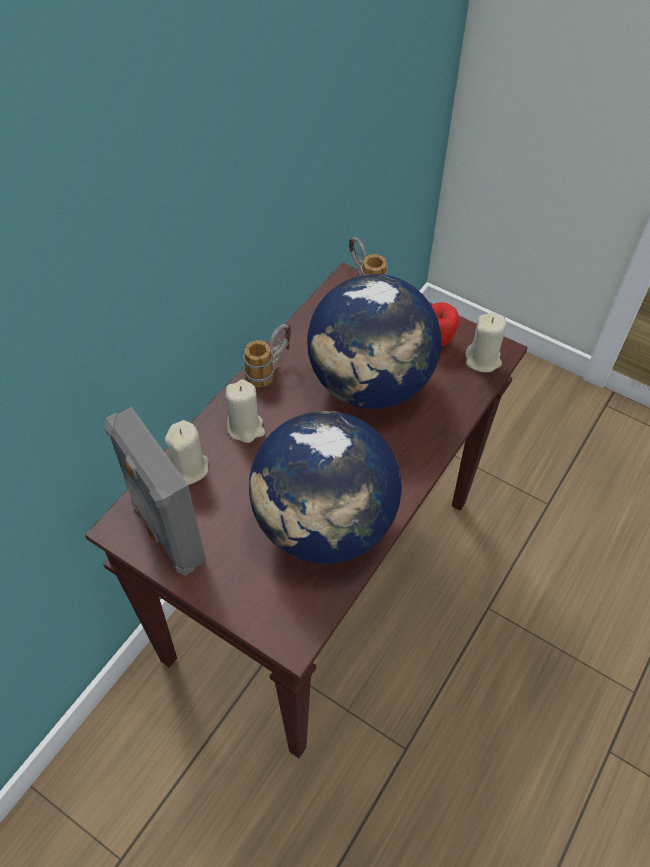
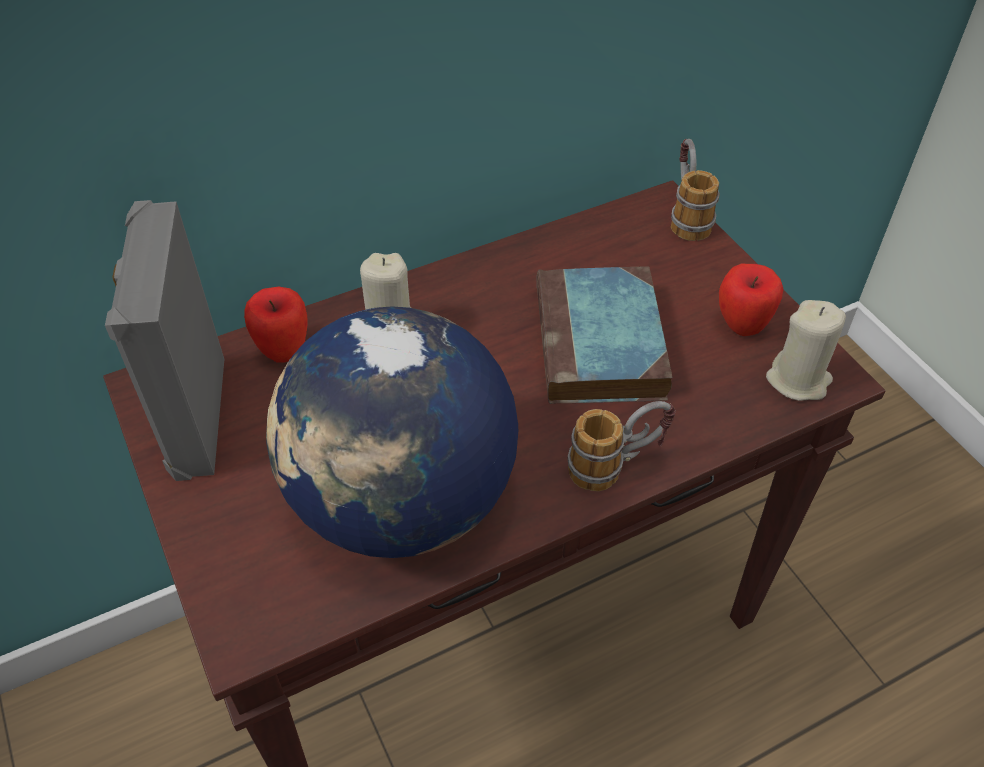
camera: 30 degrees right, 5 degrees down
(189, 468) = (284, 351): beige candle -> apple
(270, 369) = (477, 273): mug -> mug (616, 465)
(370, 385) = (601, 346): globe -> book

